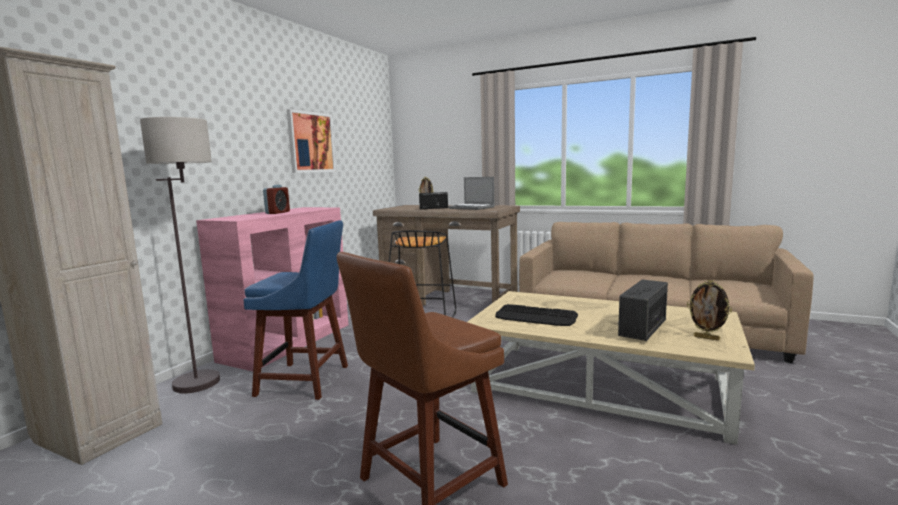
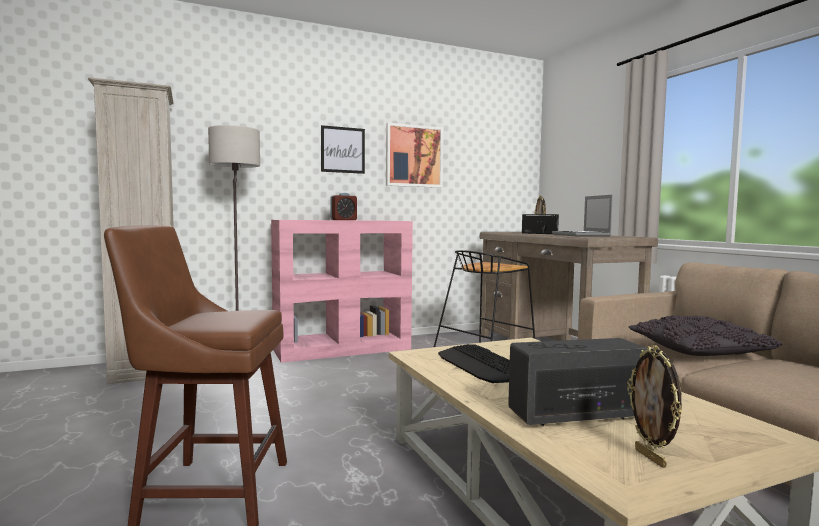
camera: 40 degrees right, 5 degrees down
(253, 137) = (343, 150): none -> picture
(308, 380) = (298, 381): blue chair -> none
(593, 278) = (699, 351): none -> black pillow

